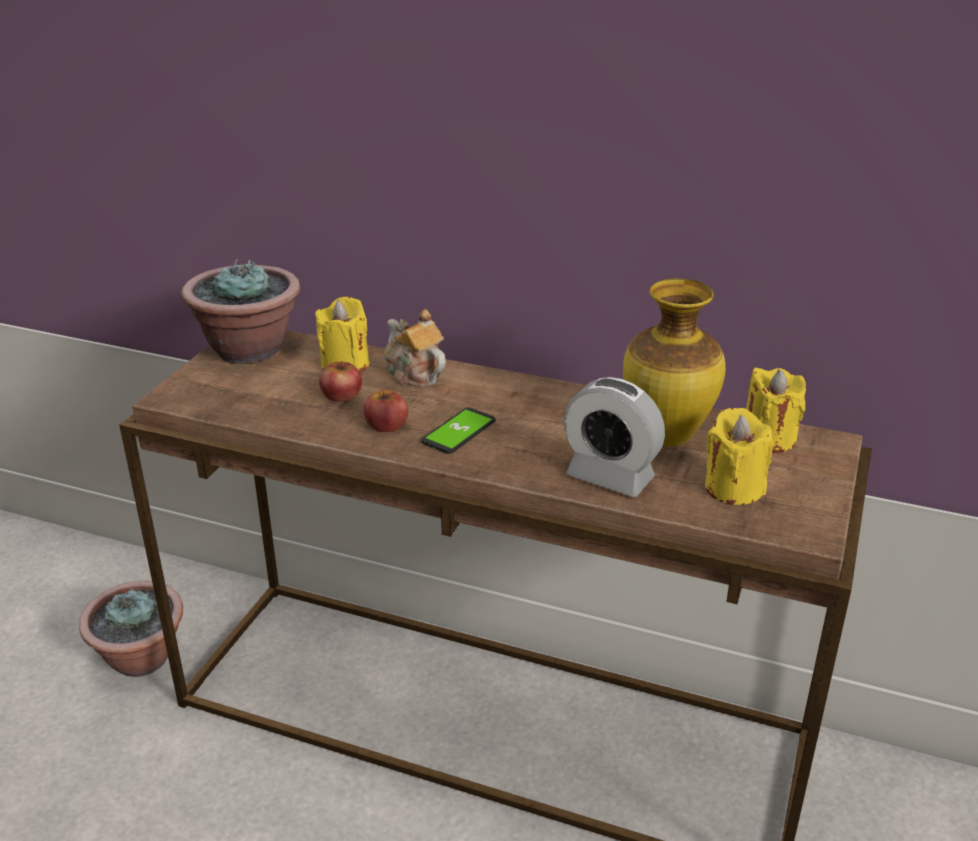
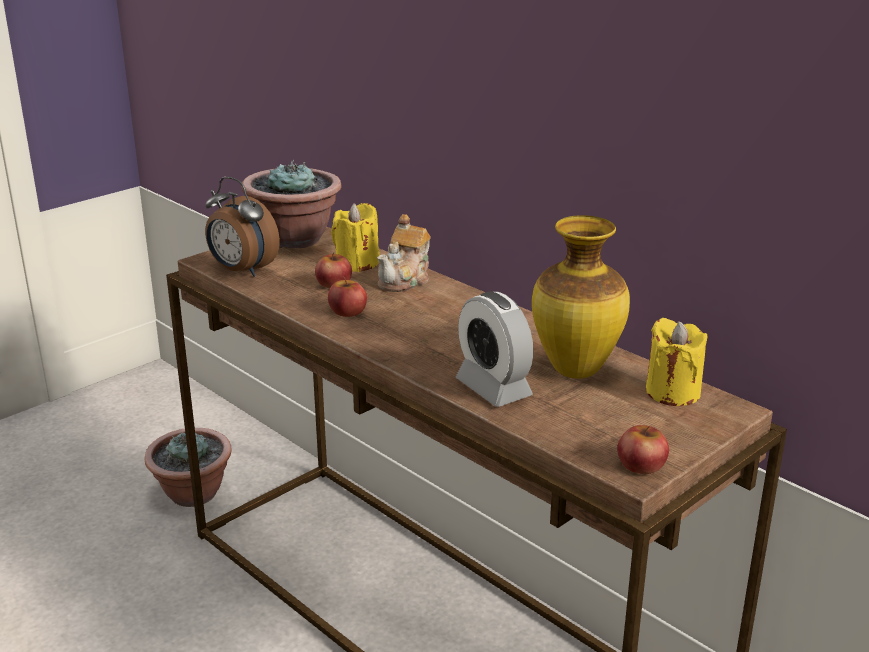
camera: 25 degrees right, 5 degrees down
(223, 402) = (241, 271): none -> alarm clock
(414, 374) = (405, 280): teapot -> teapot turned 135 degrees counterclockwise
(459, 432) = (400, 328): phone -> none
(733, 488) = (596, 422): yellow candle -> none
(809, 522) = (641, 465): none -> apple

